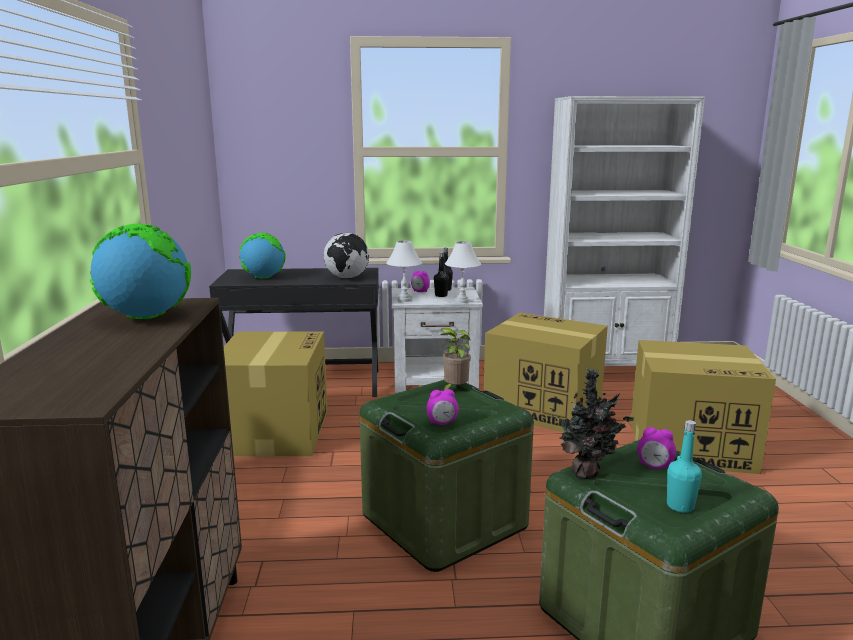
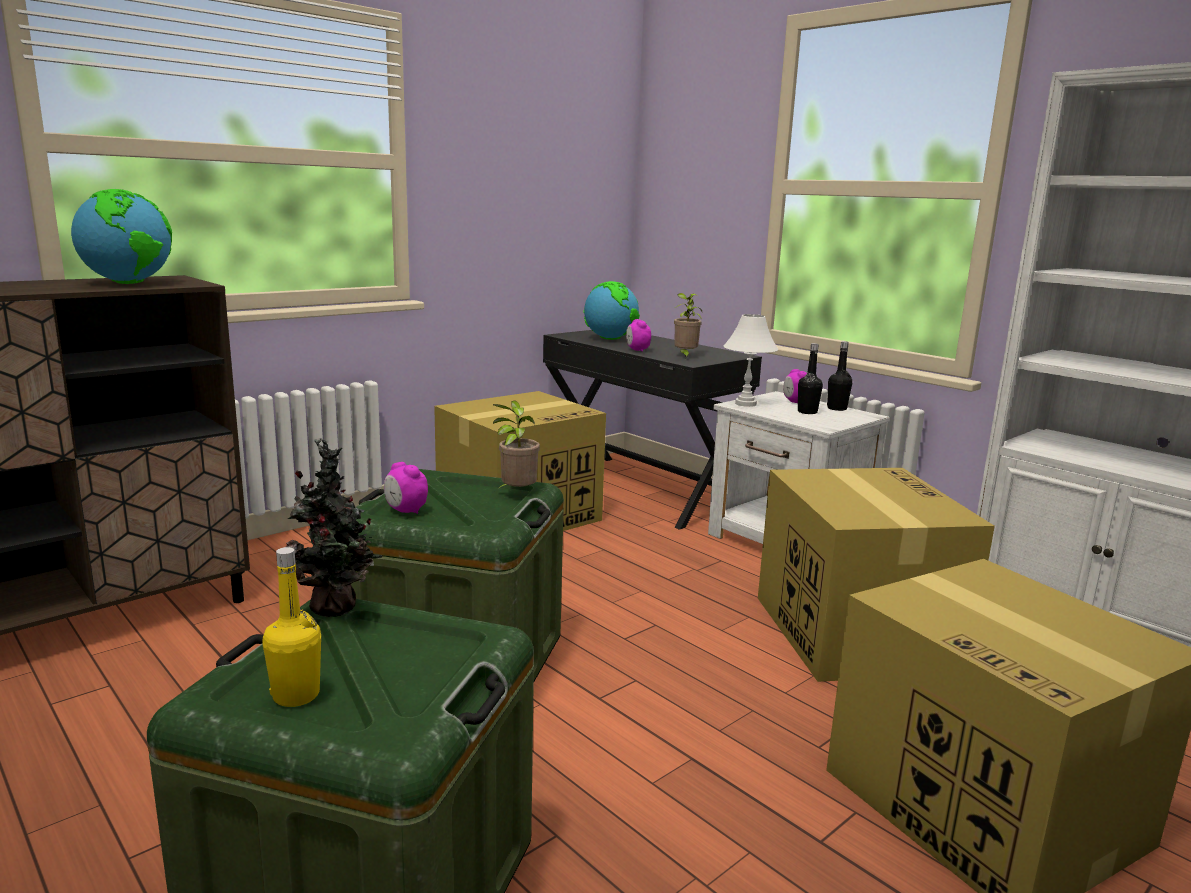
camera: 50 degrees right, 0 degrees up
(347, 278) = (685, 356): globe -> potted plant
(462, 301) = (811, 424): white table lamp -> none
(654, 466) = (420, 654): alarm clock -> alarm clock (637, 350)
(680, 506) = (296, 695): turquoise bottle -> yellow bottle

